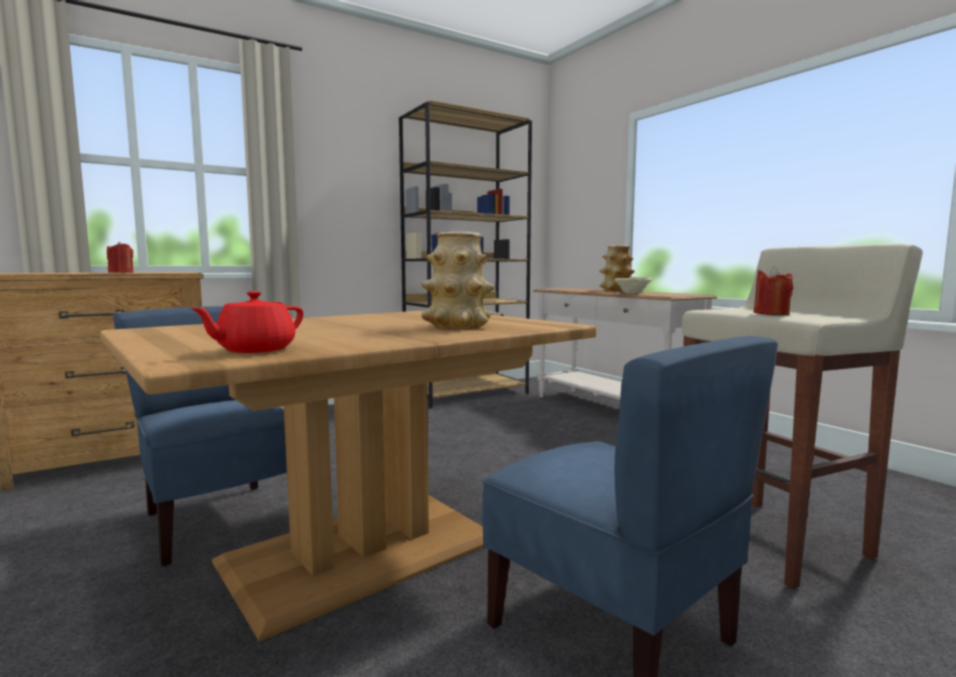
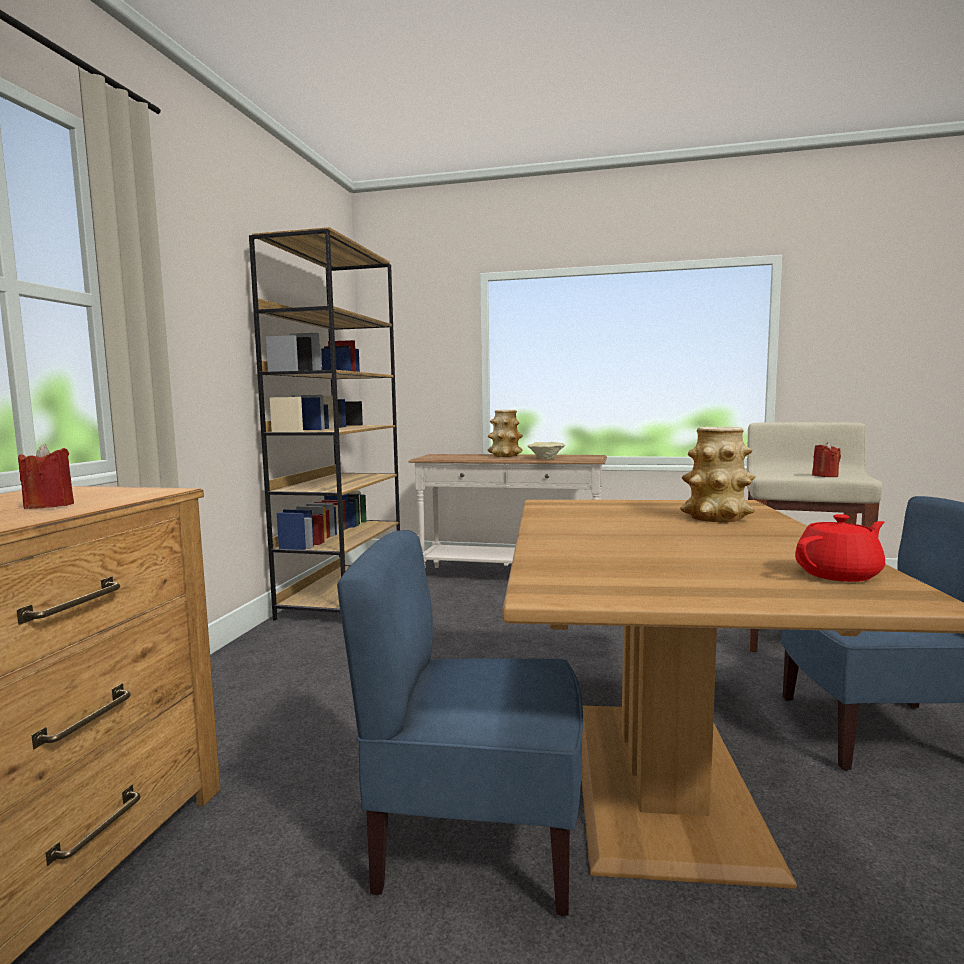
camera: 45 degrees left, 0 degrees up
(254, 350) = (839, 574): red teapot -> red teapot turned 105 degrees counterclockwise

